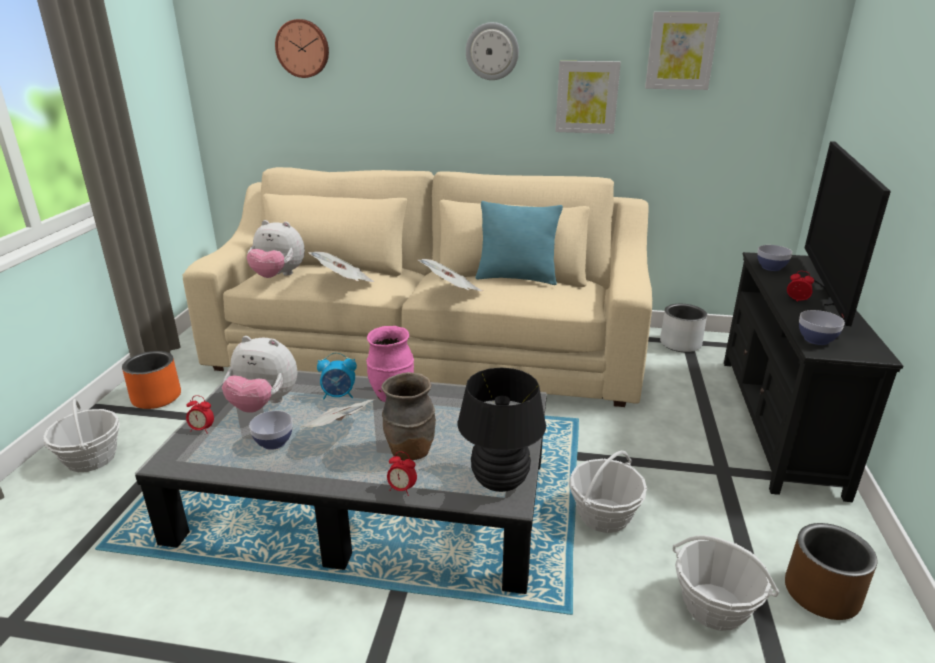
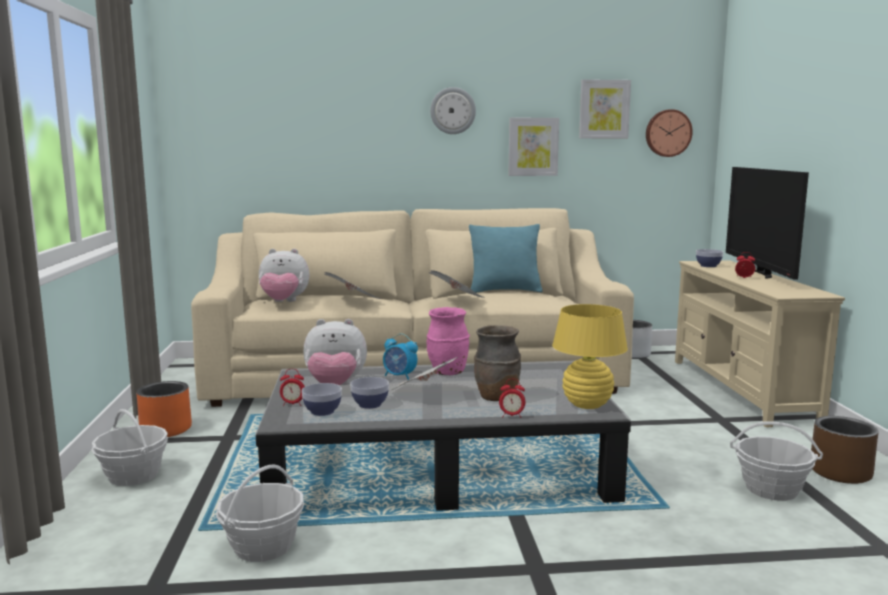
camera: 15 degrees left, 15 degrees down
(303, 48) = (280, 109): wall clock -> wall clock (667, 133)
(339, 395) = (399, 376): alarm clock -> alarm clock turned 45 degrees clockwise
(499, 481) = (586, 404): black table lamp -> yellow table lamp
(604, 515) = (649, 453): basket -> basket (263, 546)
(778, 422) = (741, 390): black tv stand -> beige tv stand
(816, 340) = (777, 291): bowl -> bowl (322, 411)

